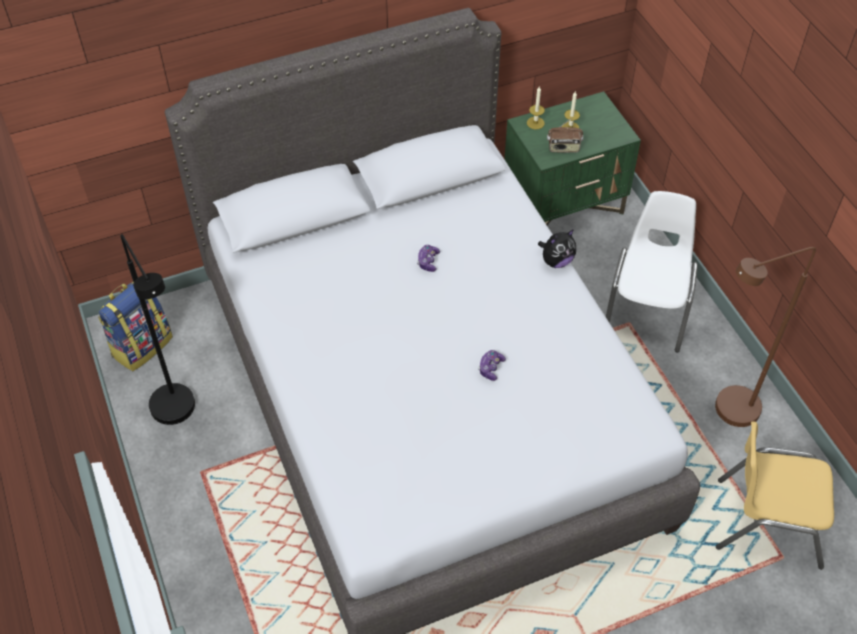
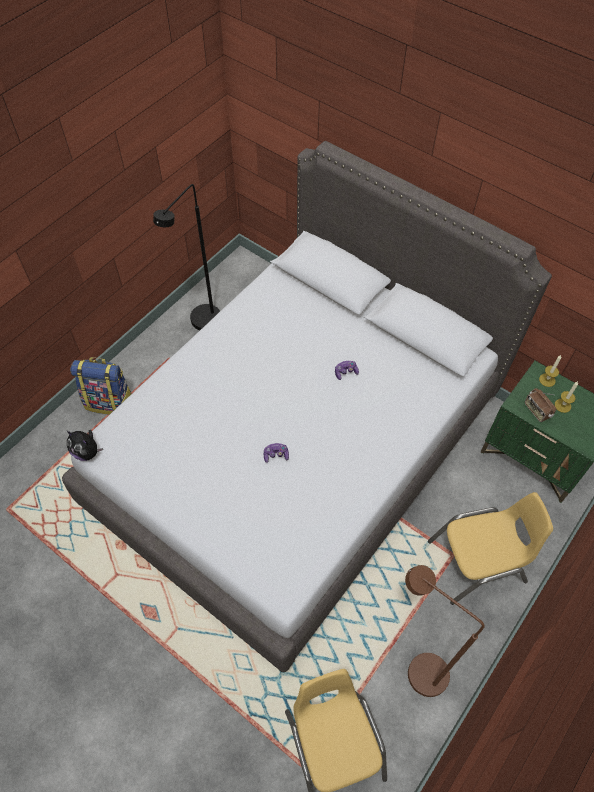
camera: 60 degrees right, 5 degrees up
(142, 345) = (238, 281): backpack -> backpack (109, 401)
(556, 261) = (405, 453): plush toy -> plush toy (87, 452)
(647, 309) = (477, 562): white chair -> yellow chair

